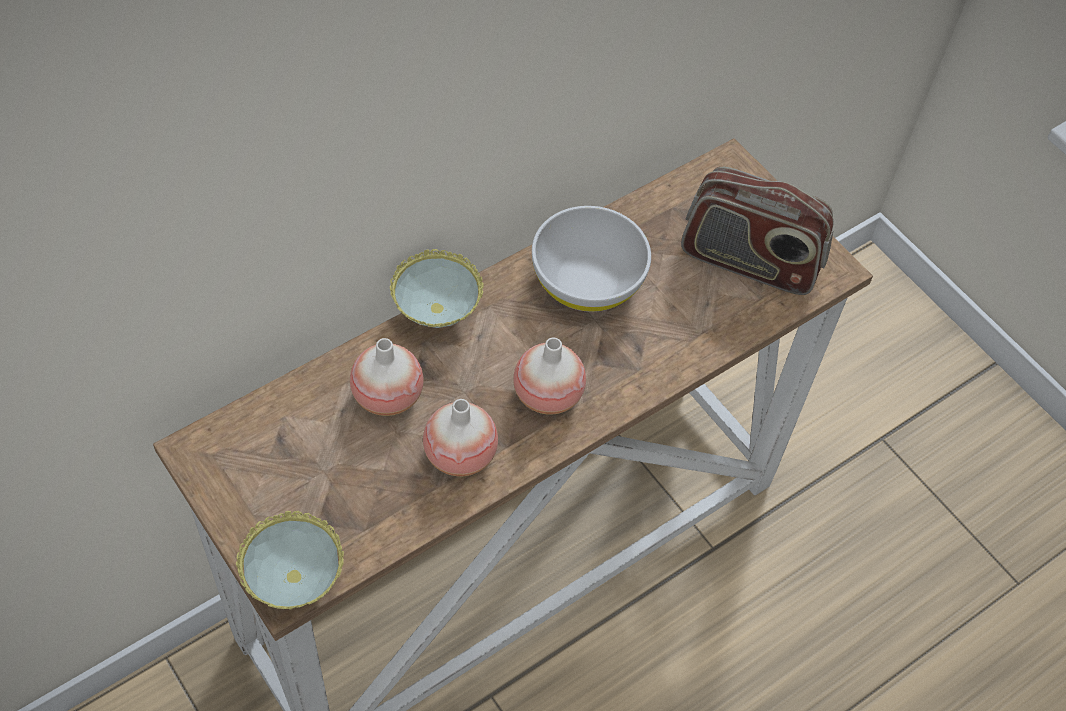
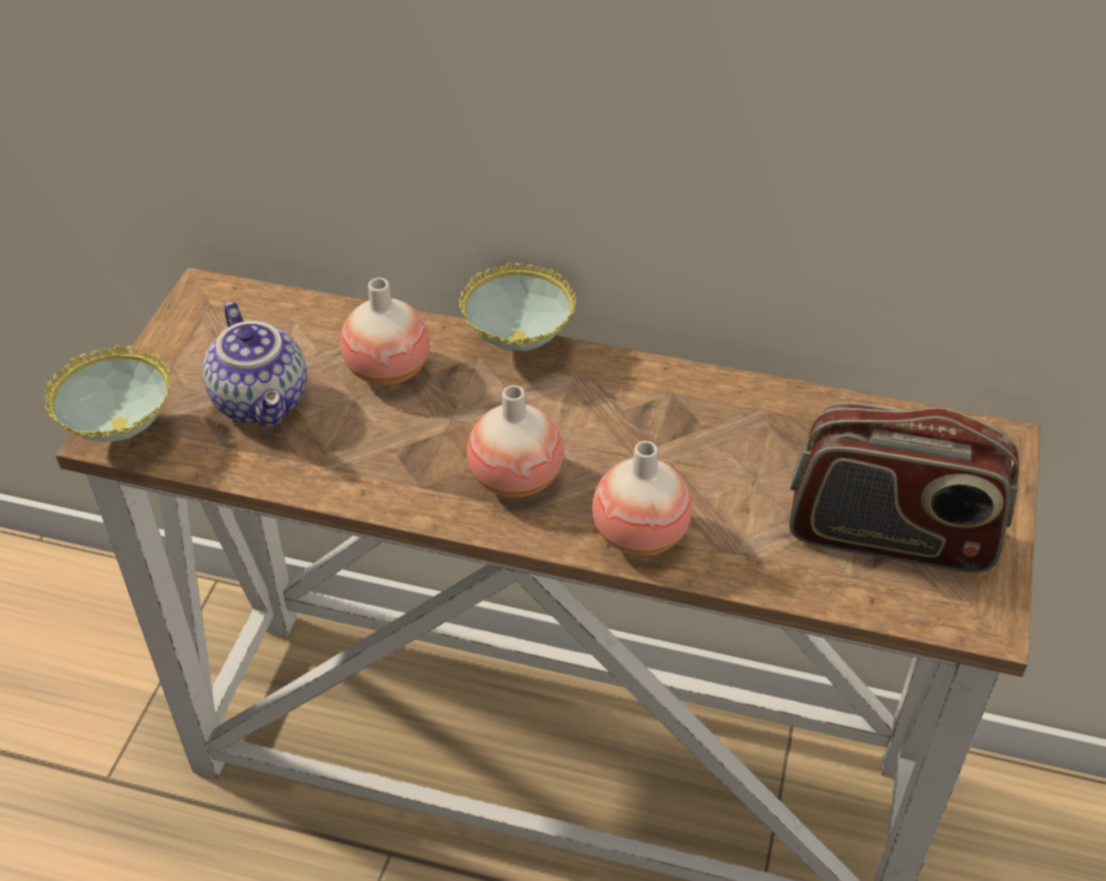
camera: 55 degrees right, 10 degrees down
(346, 481) = (264, 401): none -> teapot
(460, 455) = (374, 458): vase -> vase (640, 534)
(587, 281) = (692, 424): white bowl -> none
(749, 261) = (890, 536): radio -> radio turned 60 degrees counterclockwise

